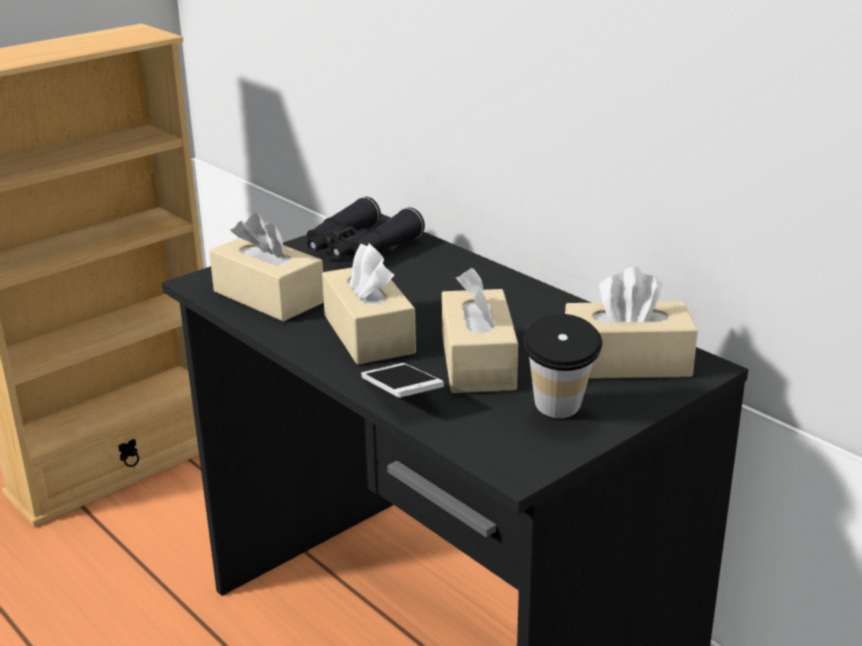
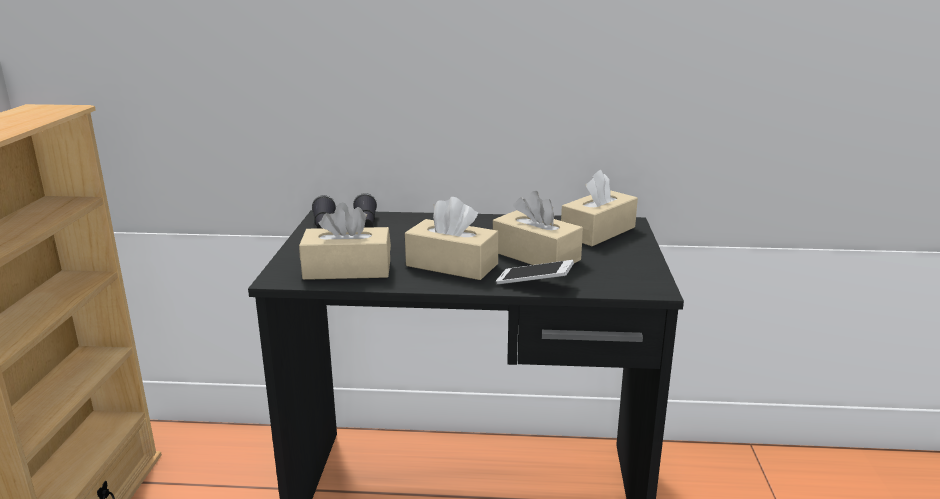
camera: 45 degrees left, 5 degrees down
(558, 415) = (620, 262): cup -> none

